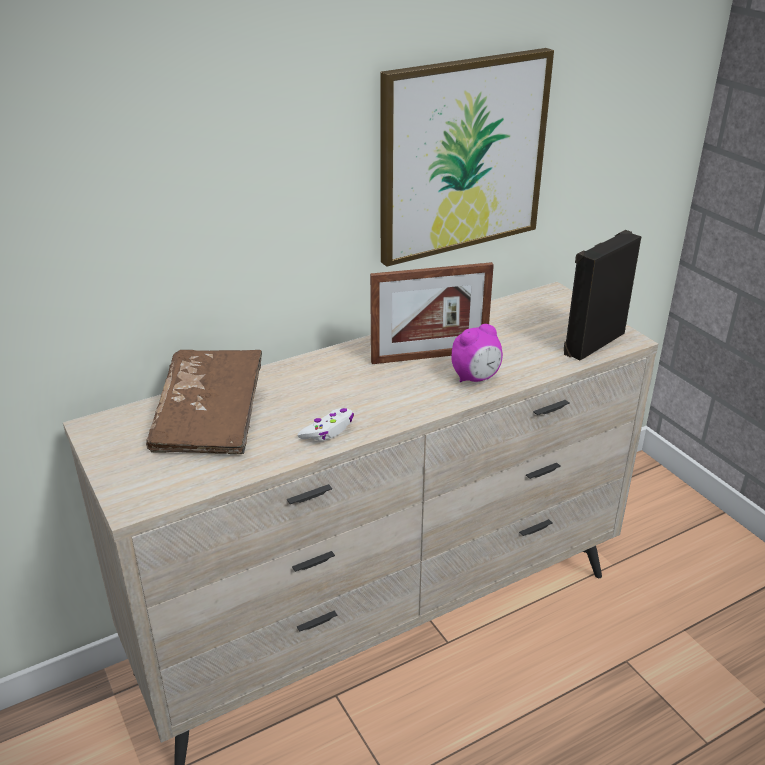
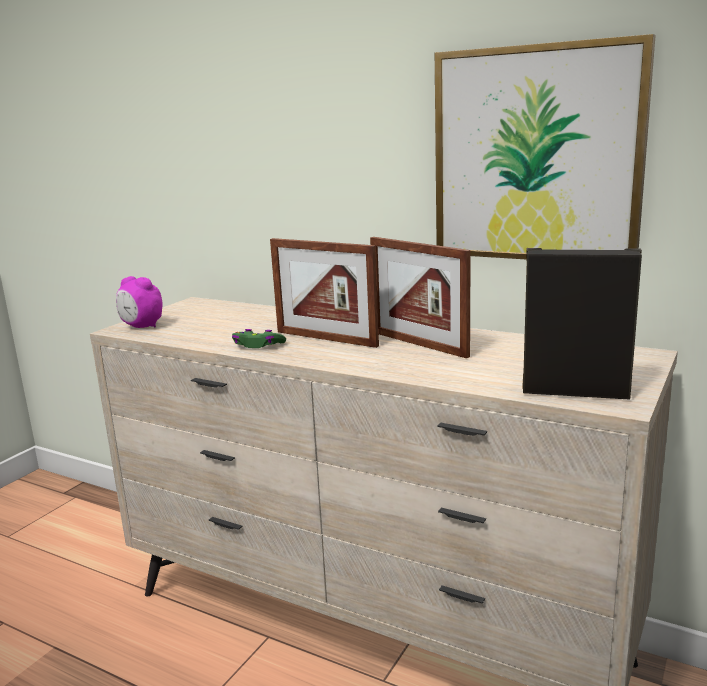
camera: 60 degrees right, 15 degrees down
(210, 419) = (233, 318): brown book -> none
(328, 430) = (258, 345): white game controller -> green game controller
(357, 391) = (326, 339): none -> picture frame
(476, 378) = (411, 365): alarm clock -> alarm clock (142, 326)

